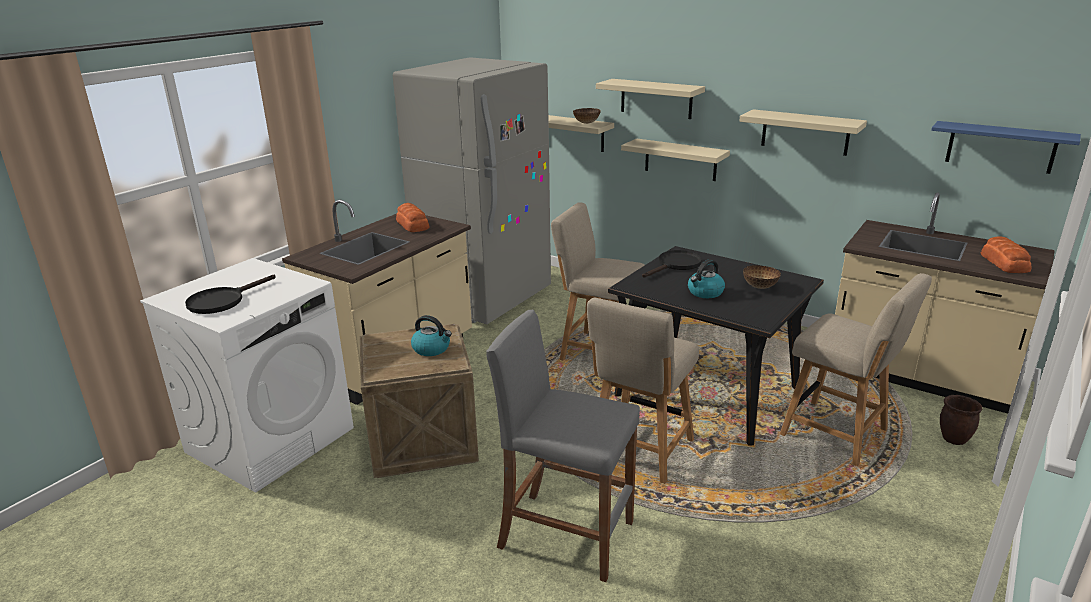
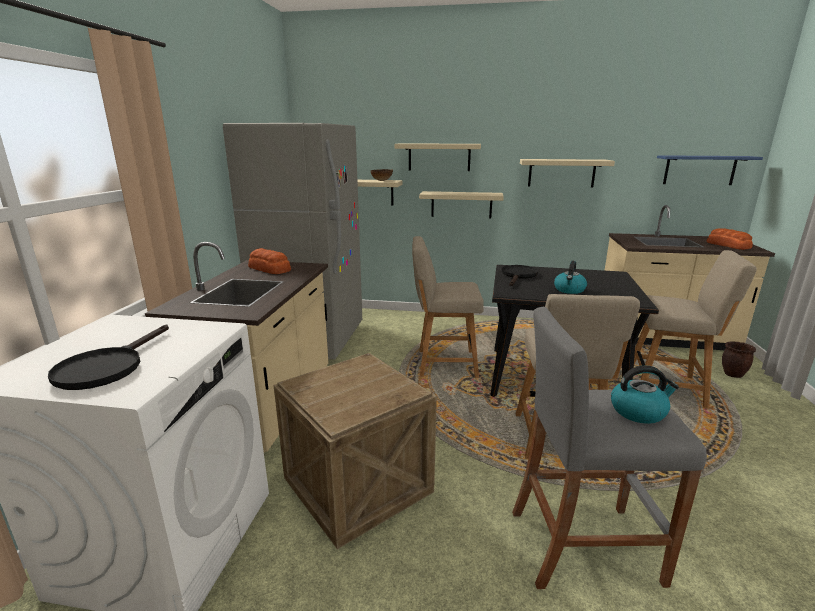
camera: 25 degrees left, 5 degrees down
(432, 349) = (371, 381): kettle -> kettle (638, 411)
(760, 287) = (599, 281): bowl -> none

